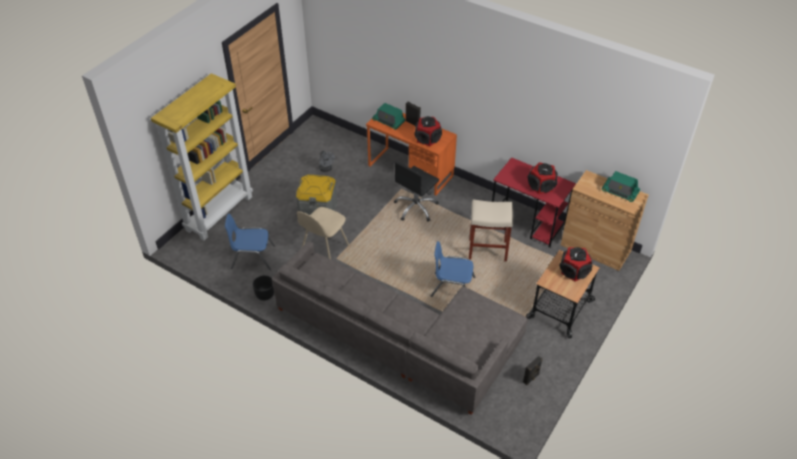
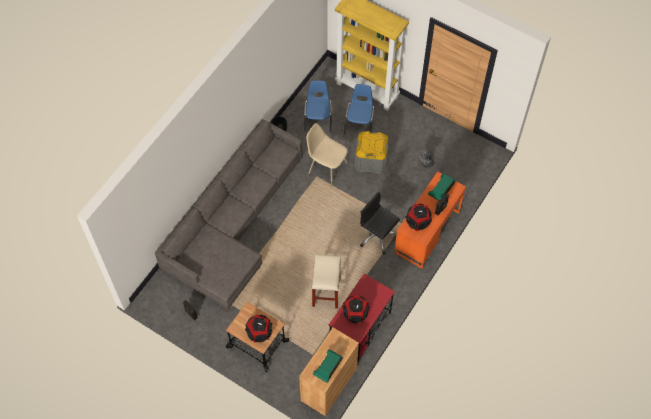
camera: 90 degrees right, 15 degrees up
(452, 287) = (284, 262): blue chair -> blue chair (359, 122)

